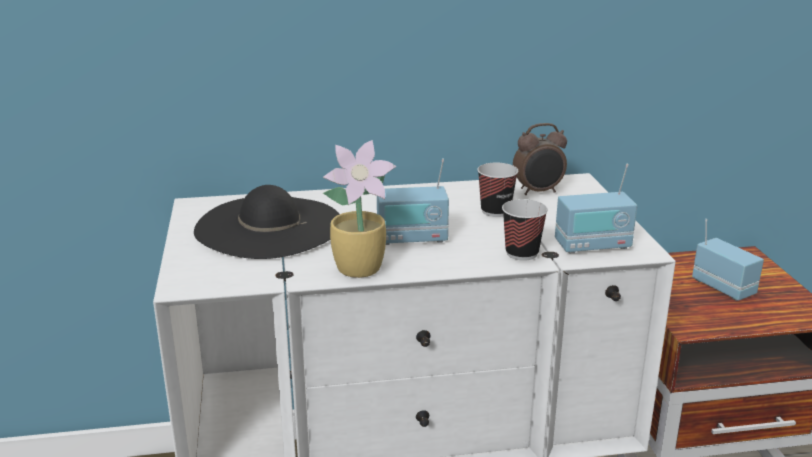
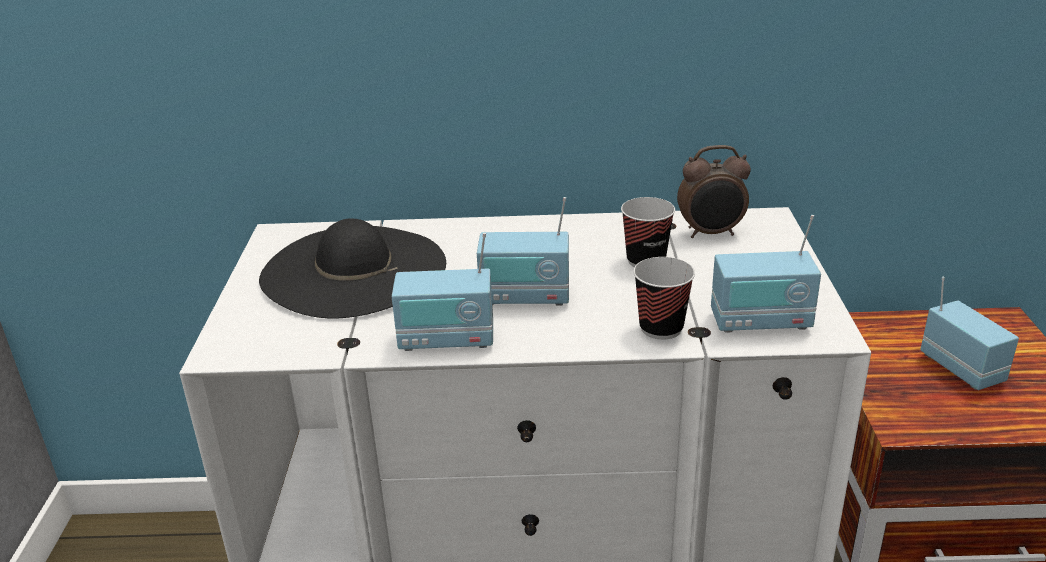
camera: 10 degrees right, 5 degrees up
(361, 269) = (446, 340): potted plant -> radio

